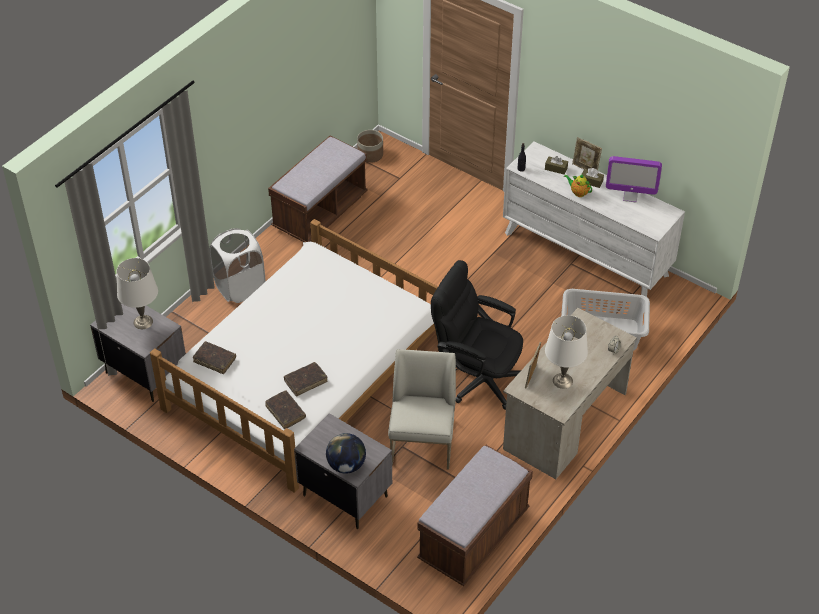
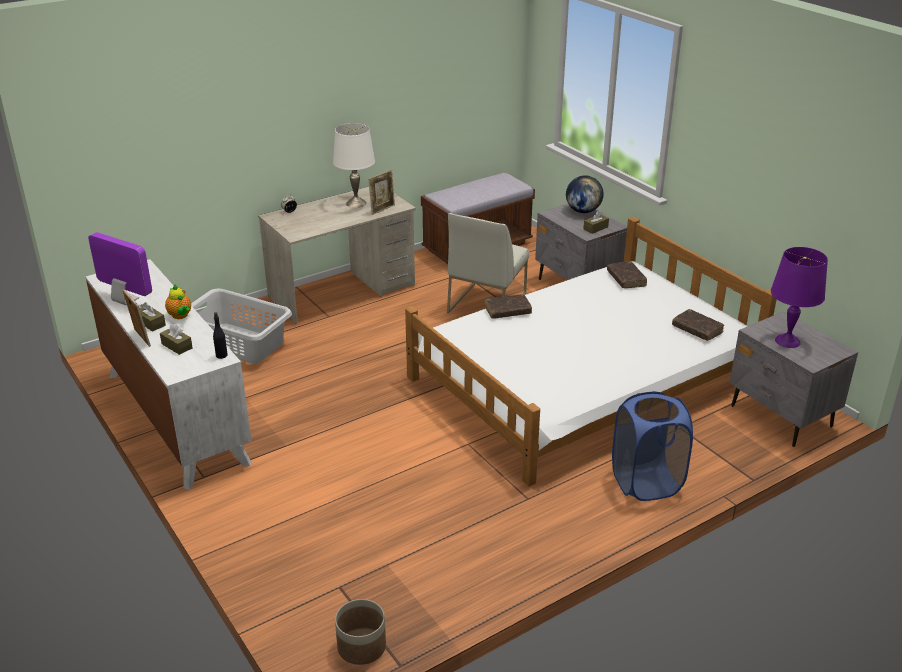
camera: 160 degrees left, 15 degrees down
(143, 322) = (787, 341): white table lamp -> purple table lamp
(240, 287) = (646, 482): white laundry basket -> blue laundry basket
(305, 381) = (597, 296): brown book -> brown book (507, 311)
(320, 212) = (494, 561): brown bench -> none
(325, 436) = (595, 228): none -> brown tissue box
(476, 377) = (400, 336): black office chair -> none

